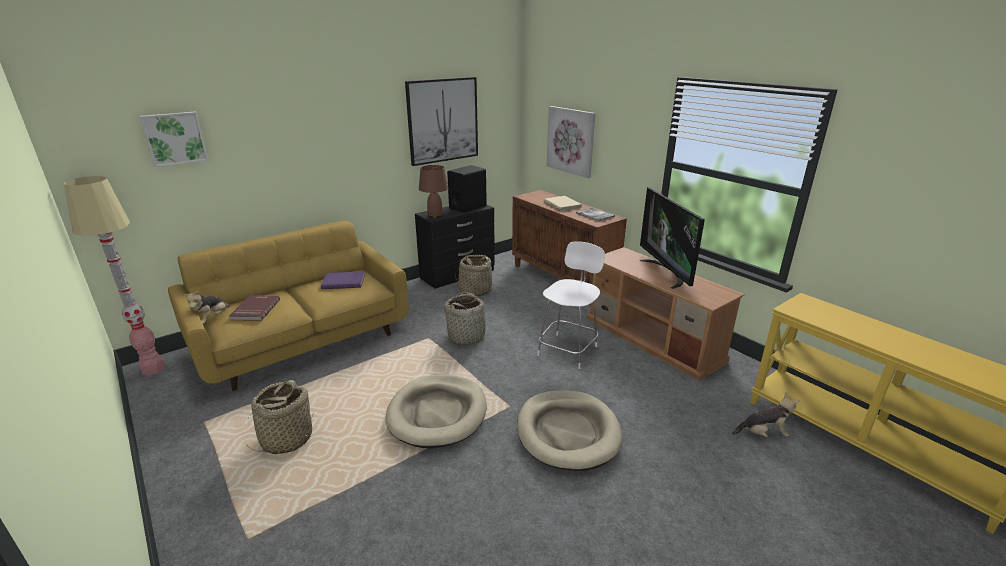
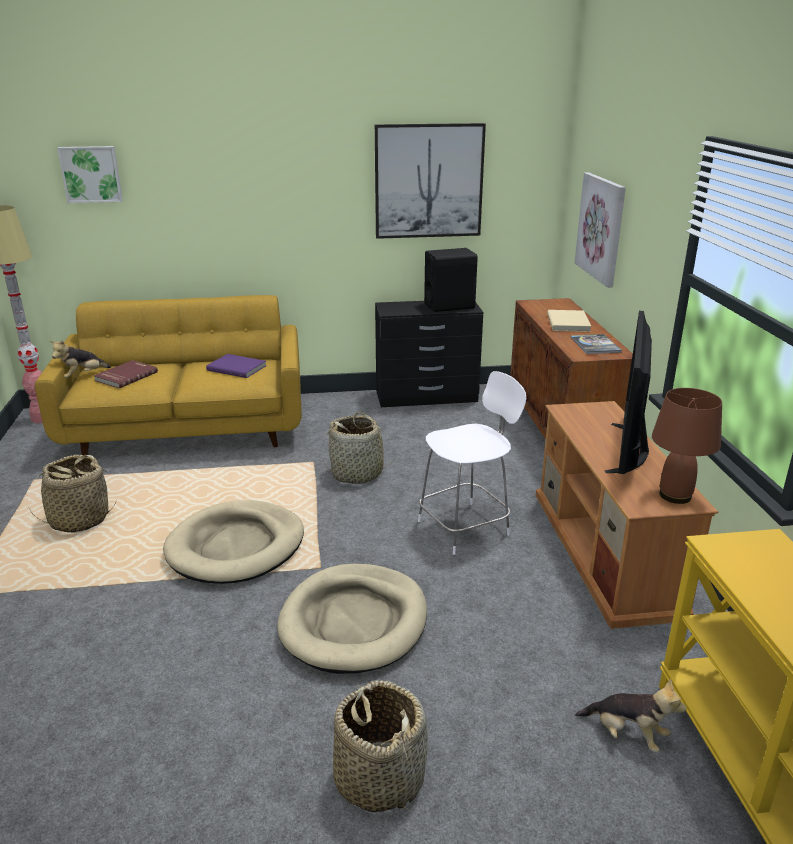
camera: 30 degrees right, 0 degrees up
(435, 216) = (394, 309): brown table lamp -> brown table lamp (675, 495)
(475, 291) = (426, 422): basket -> basket (379, 777)

